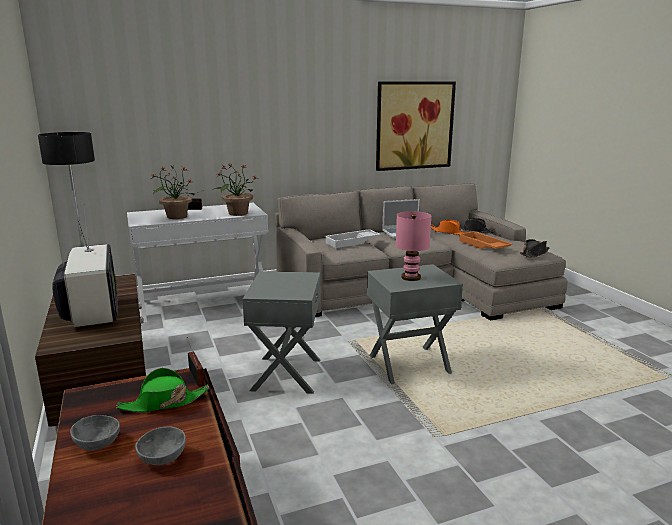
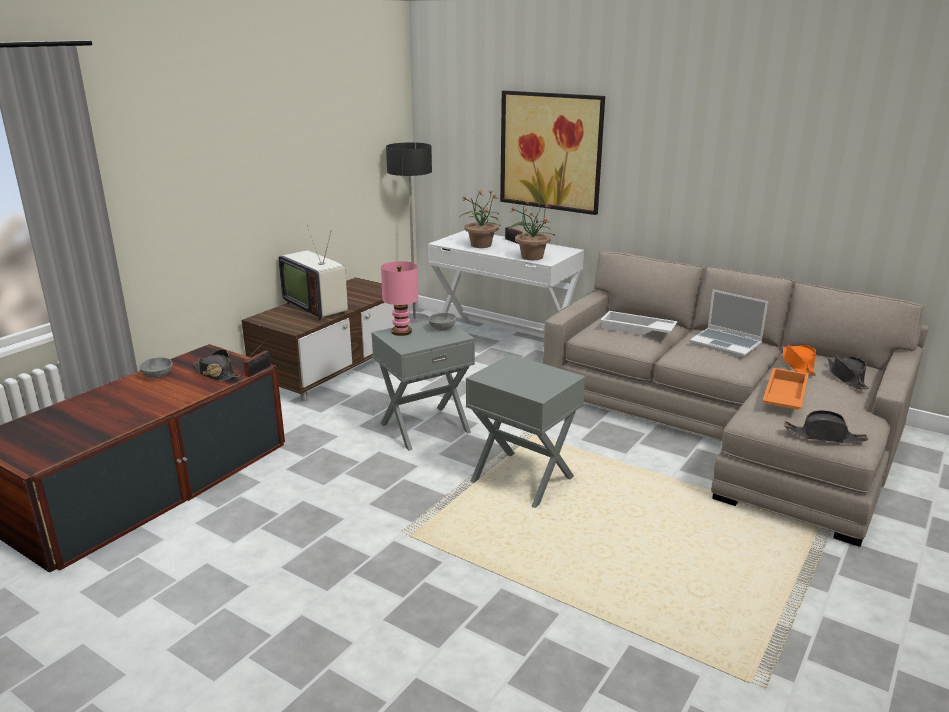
camera: 55 degrees right, 5 degrees up
(92, 314) = (317, 307): television -> television turned 105 degrees clockwise
(162, 458) = (155, 397): grey bowl -> grey bowl (442, 328)
(164, 402) = (216, 374): green hat -> black hat
(410, 277) = (521, 376): pink table lamp -> pink table lamp (401, 332)
(414, 125) = (833, 189): picture -> picture (551, 151)

